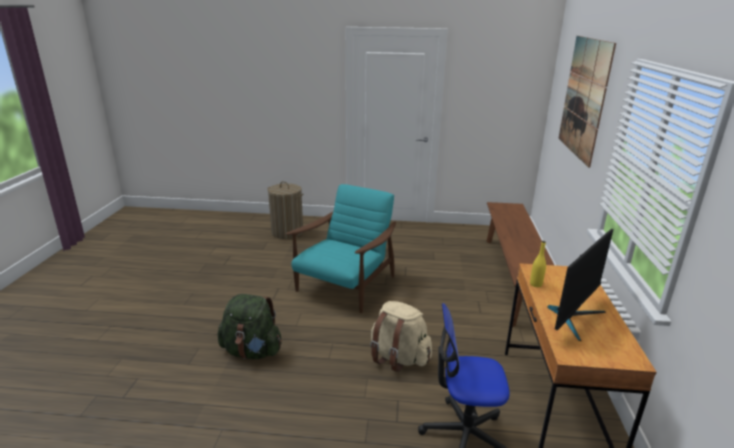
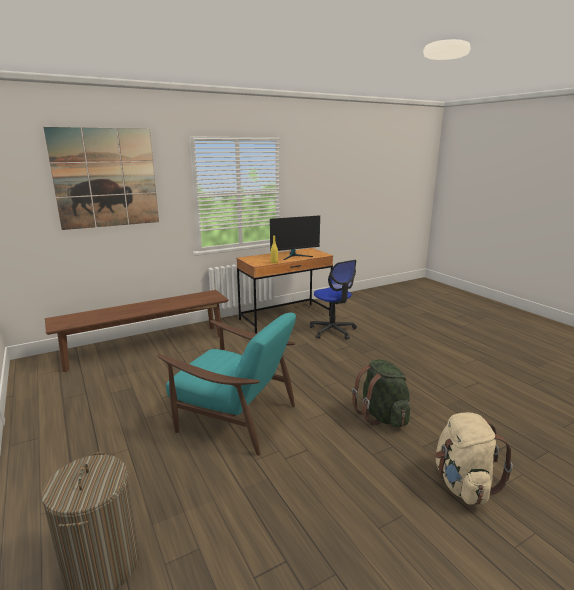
camera: 125 degrees left, 5 degrees down
(345, 285) = (234, 416): turquoise armchair -> turquoise armchair turned 150 degrees counterclockwise
(398, 357) = (302, 360): beige backpack -> beige backpack (462, 484)
(573, 317) = (294, 256): monitor -> monitor turned 150 degrees clockwise

